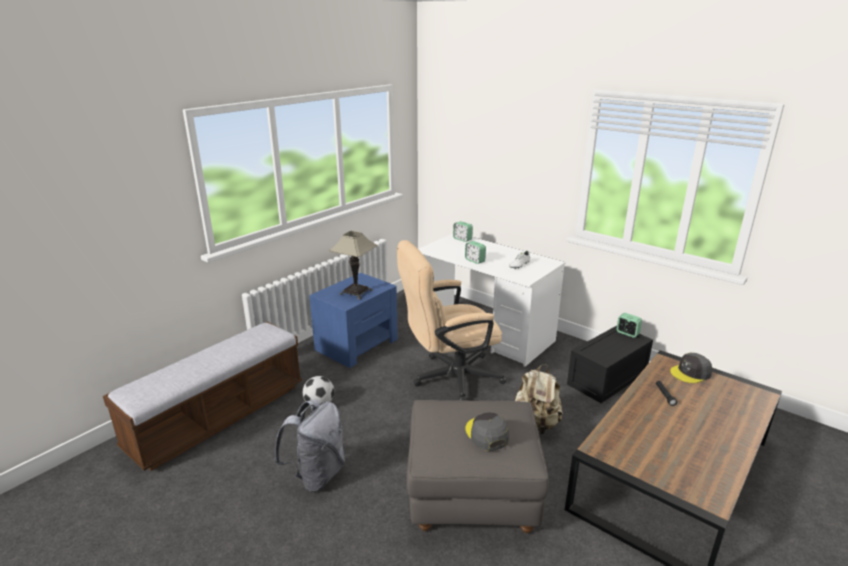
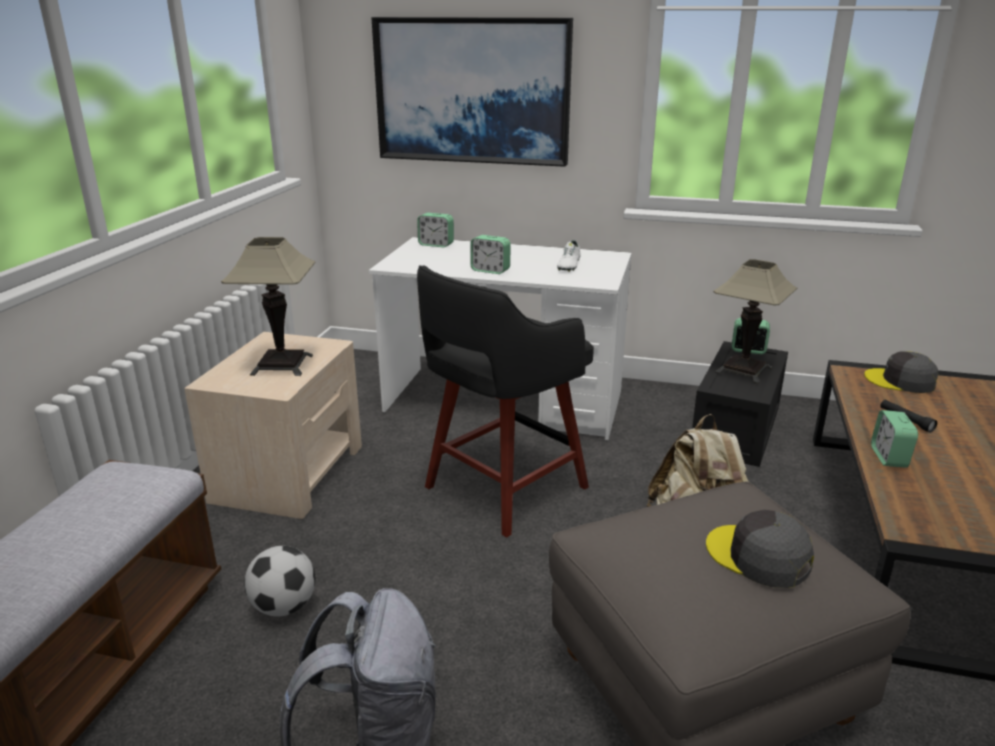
camera: 25 degrees left, 0 degrees up
(357, 344) = (289, 472): blue nightstand -> beige nightstand
(449, 378) = (502, 489): beige office chair -> black stool
(494, 158) = (472, 91): none -> picture
(611, 345) = (743, 370): none -> table lamp
(628, 412) = (889, 457): none -> alarm clock
(691, 373) = (900, 381): grey cap -> grey cap turned 75 degrees clockwise

